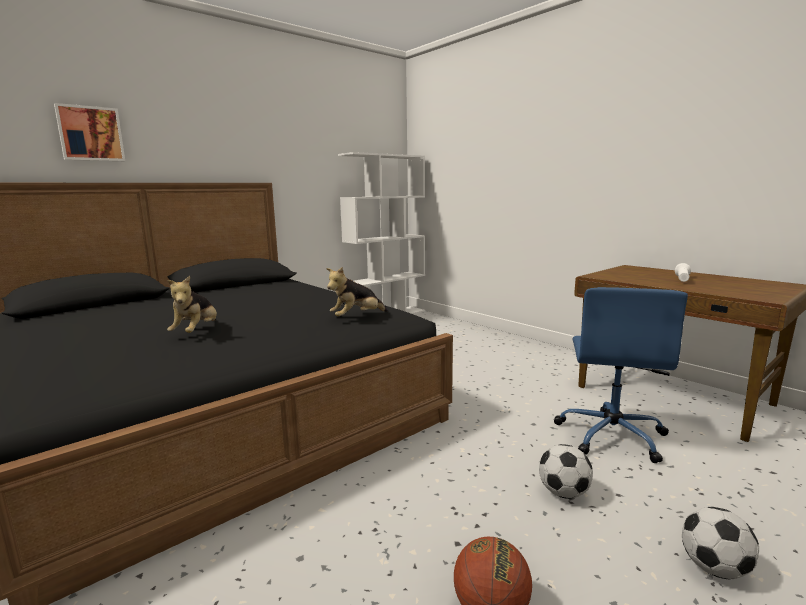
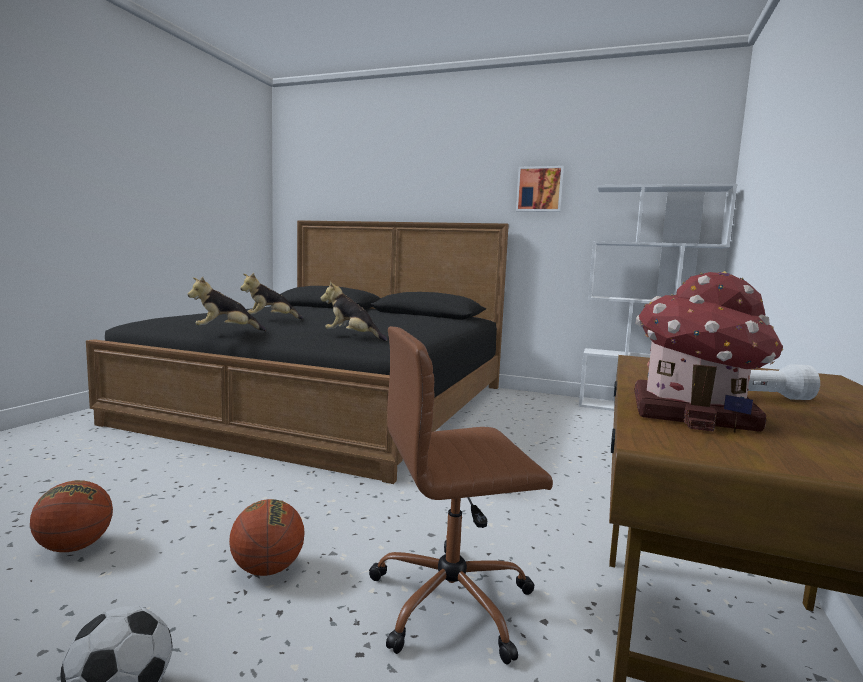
camera: 60 degrees right, 5 degrees down
(90, 134) = (373, 185): picture -> picture (539, 189)
(251, 356) = (226, 331): none -> plush toy
(563, 493) = (267, 569): football -> basketball
(611, 435) = (453, 601): blue office chair -> brown office chair
(719, 289) = (695, 413): none -> toy house

